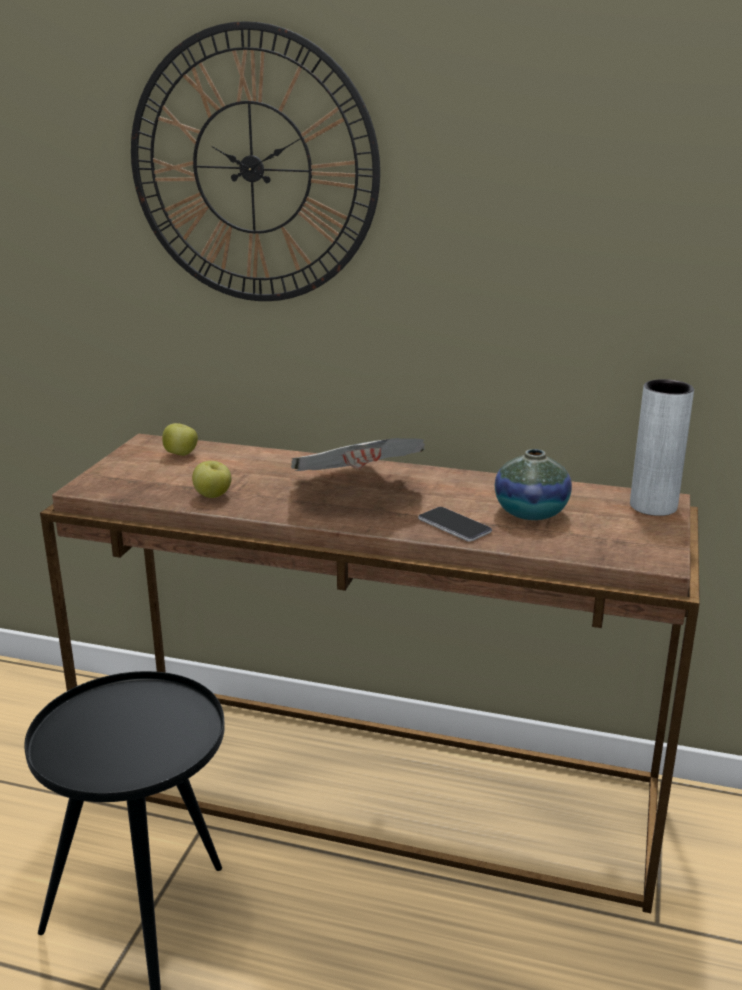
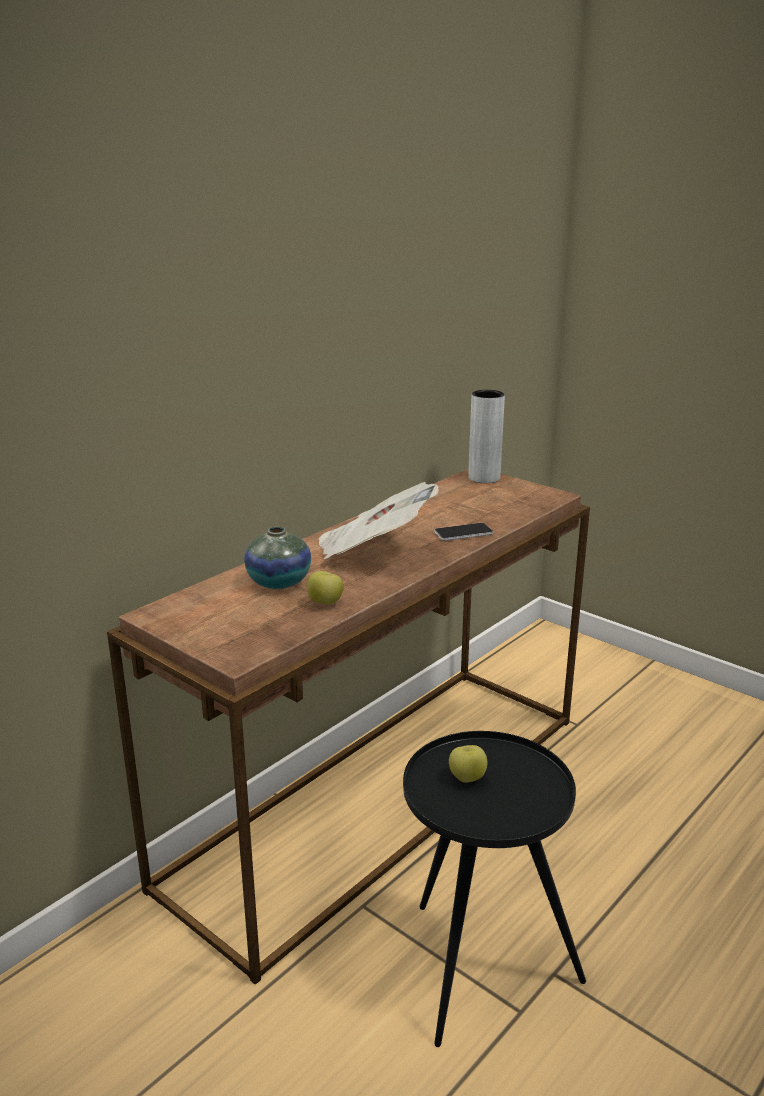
camera: 65 degrees left, 0 degrees up
(181, 455) = (210, 603): apple -> apple (467, 778)
(252, 168) = (194, 301): wall clock -> none
(531, 513) = (463, 508): vase -> vase (279, 582)

